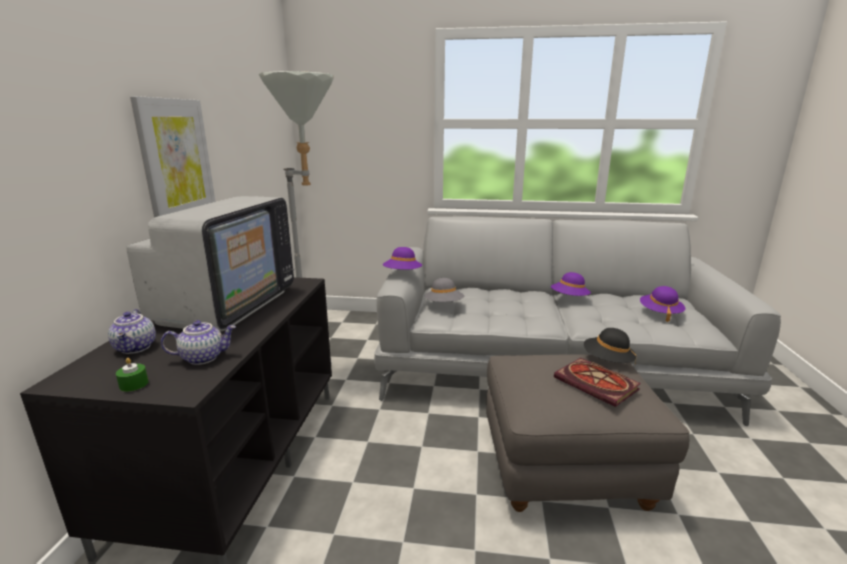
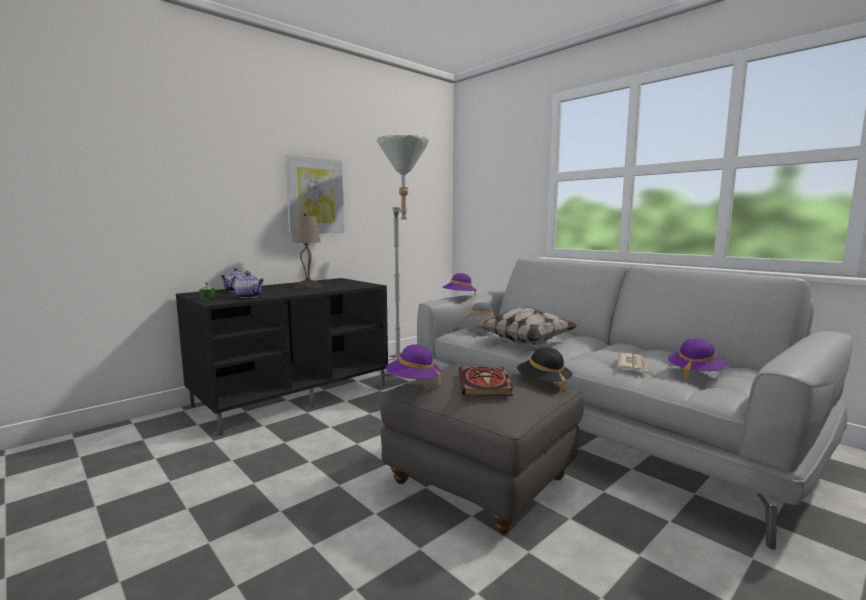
camera: 40 degrees right, 10 degrees down
(227, 305) = (308, 286): television -> beige table lamp
(508, 313) = (525, 342): none -> pillow
(569, 298) = (611, 346): purple hat -> purple hat (413, 382)
(621, 317) = (632, 365): none -> newspaper

